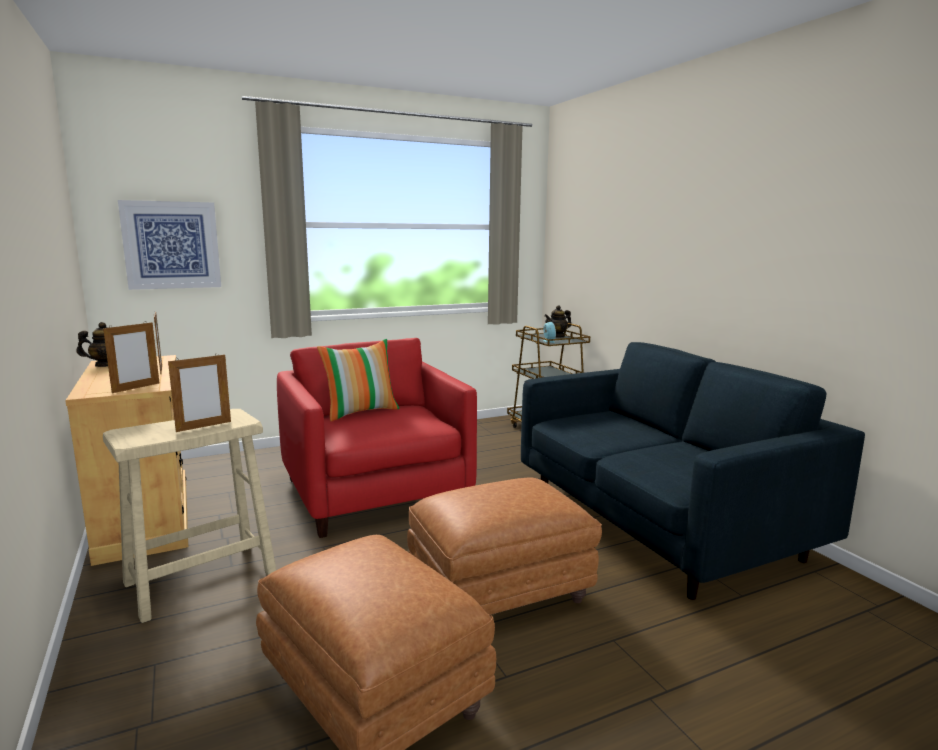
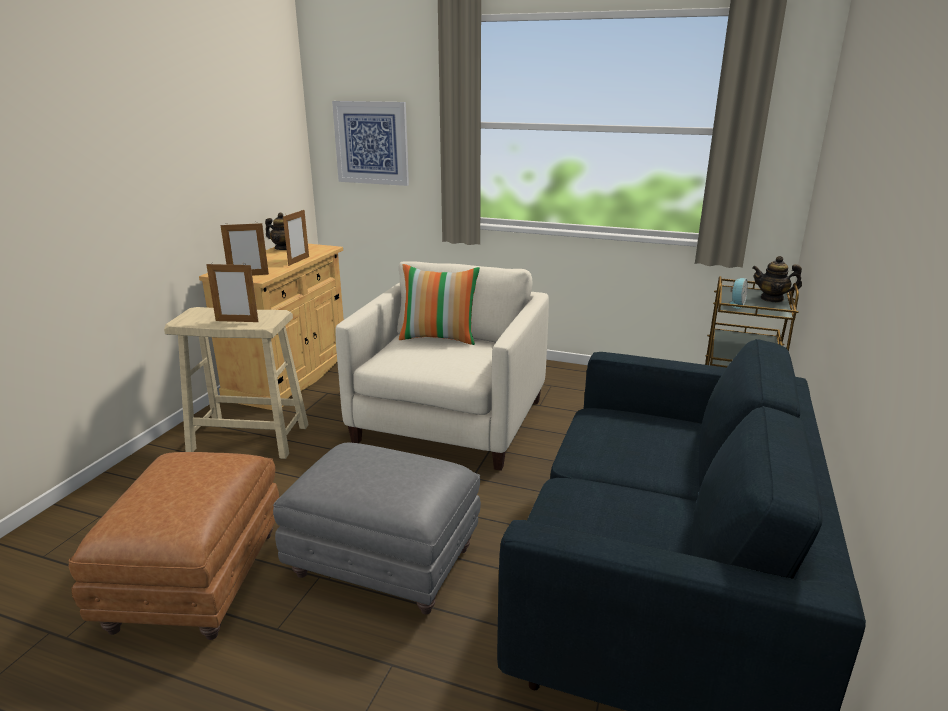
camera: 45 degrees right, 10 degrees up
(375, 492) = (449, 421): red armchair -> beige armchair
(500, 593) = (386, 563): brown ottoman -> grey ottoman

